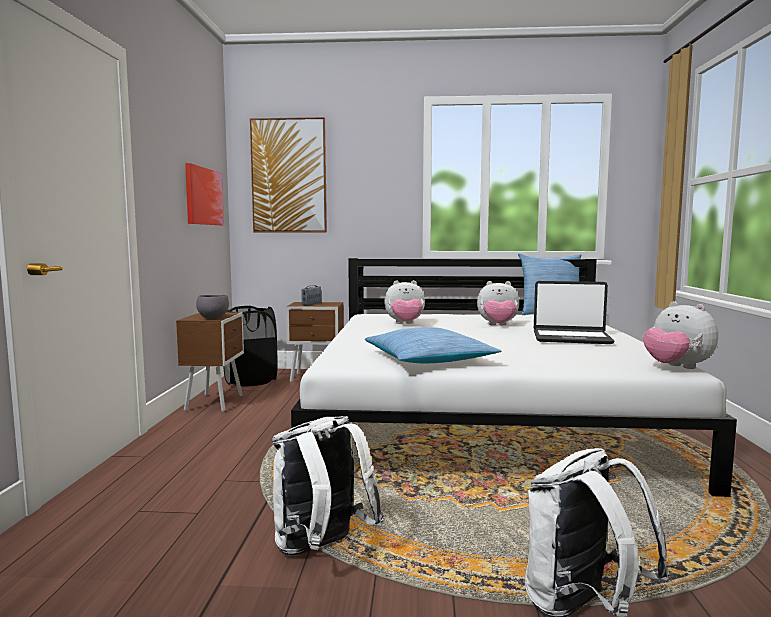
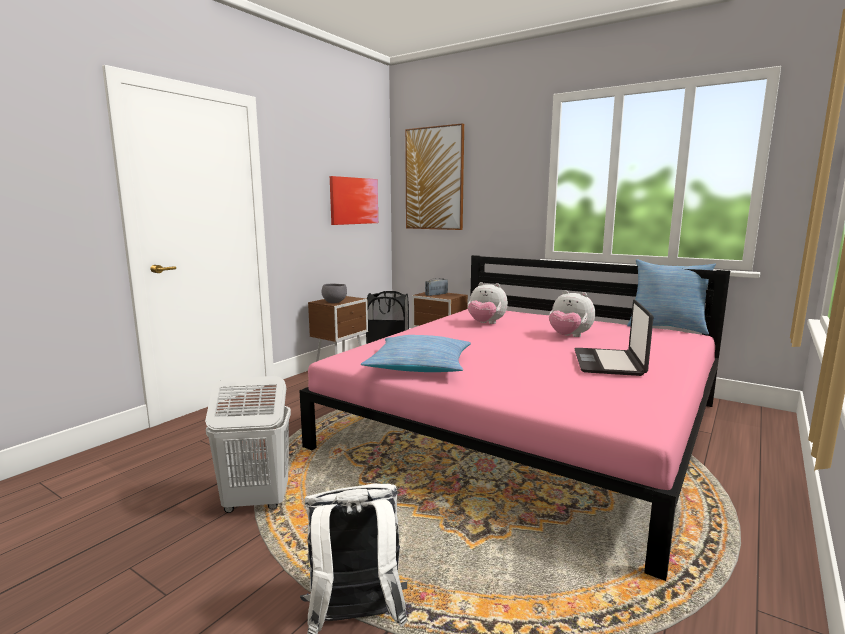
camera: 30 degrees right, 5 degrees up
(321, 549) = (255, 502): white backpack -> white laundry basket
(482, 417) = (528, 424): white bed -> pink bed
(571, 338) = (609, 363): laptop -> laptop turned 60 degrees clockwise
(676, 367) = (641, 421): plush toy -> none

